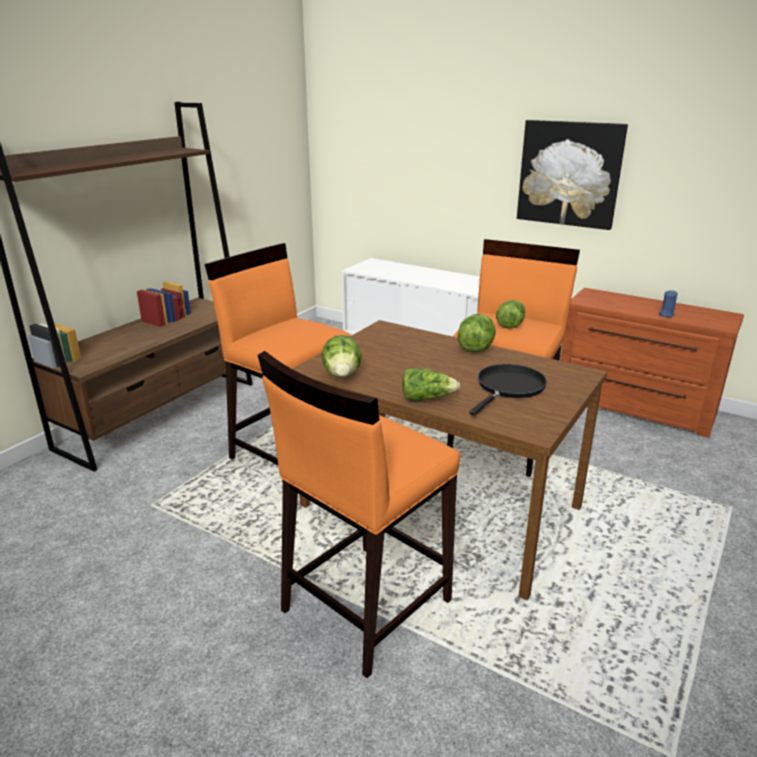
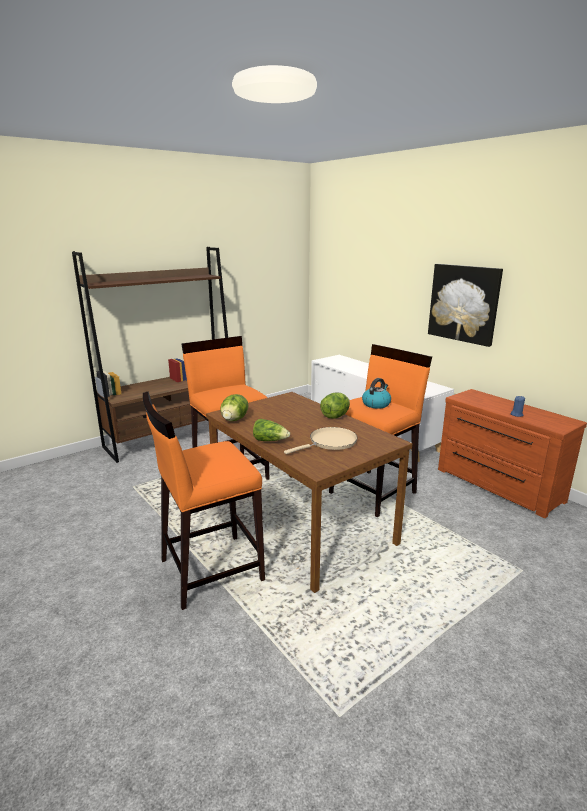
camera: 20 degrees right, 5 degrees down
(508, 388) = (330, 442): black frying pan -> beige frying pan
(510, 323) = (376, 404): lettuce -> kettle

